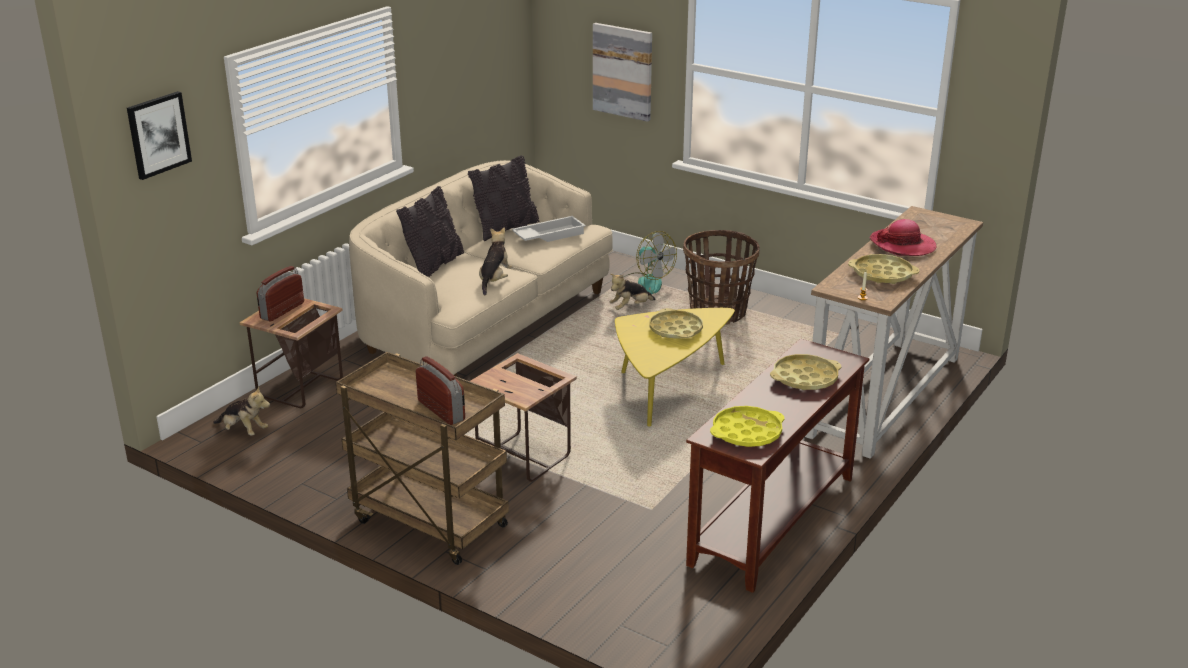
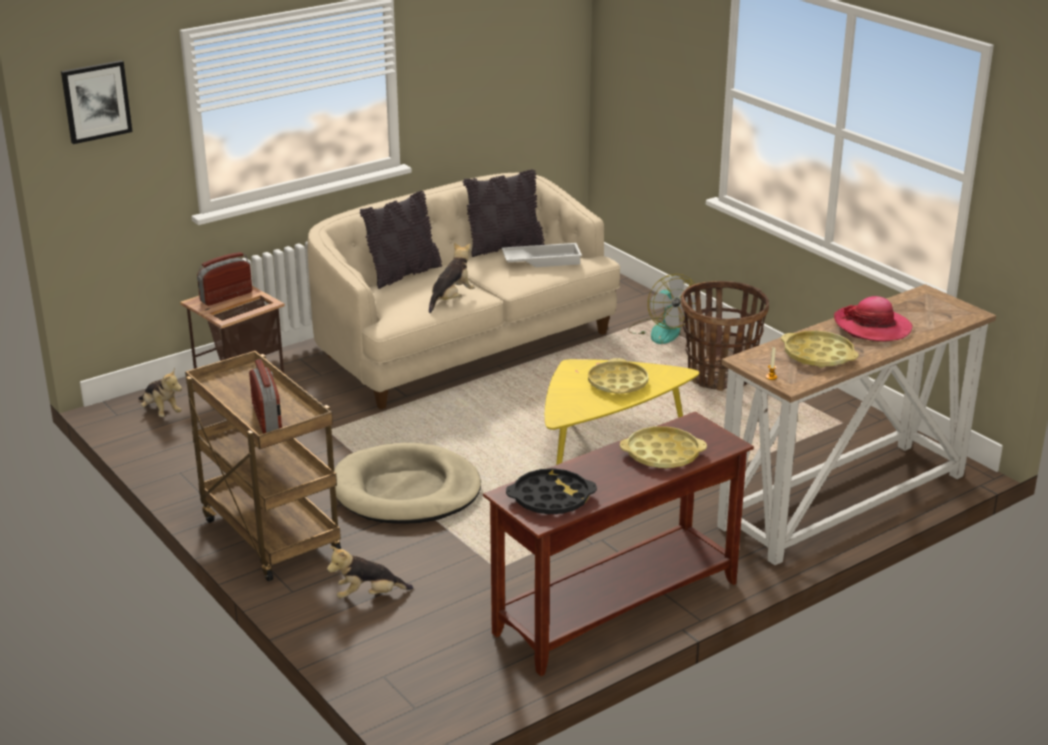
camera: 20 degrees right, 0 degrees up
(525, 458) = (406, 491): side table -> beige dog bed
(623, 71) = (668, 89): picture -> none
(630, 307) = (627, 354): plush toy -> plush toy (368, 595)
(746, 432) = (551, 498): yellow tray -> black tray

